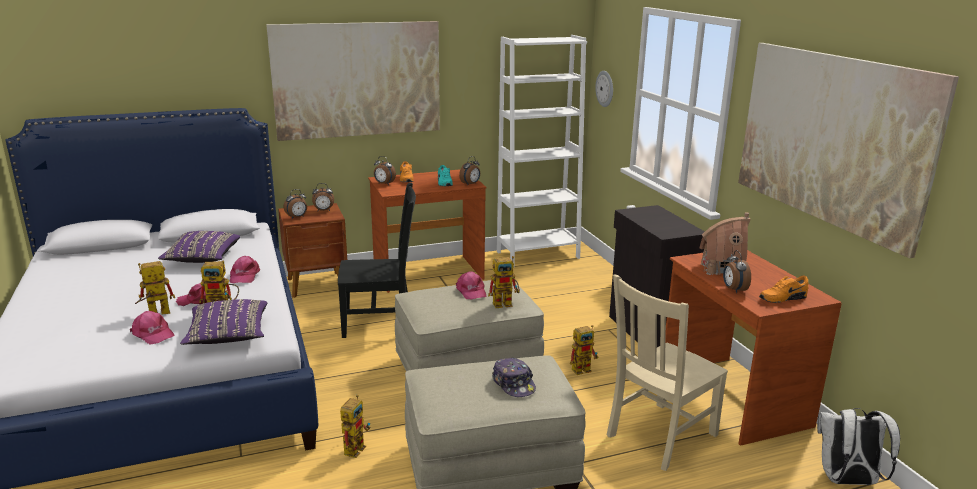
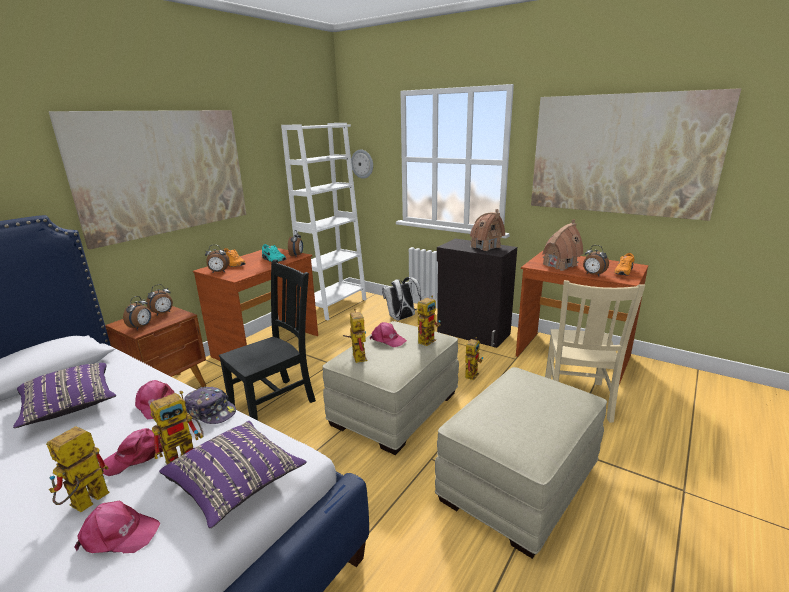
camera: 35 degrees left, 0 degrees up
(355, 447) = (398, 532): toy robot -> toy robot (357, 356)
(513, 384) = (540, 400): cap -> cap (211, 412)
(669, 224) = (485, 247): none -> toy house
(847, 481) = (688, 380): white backpack -> white backpack (402, 318)

